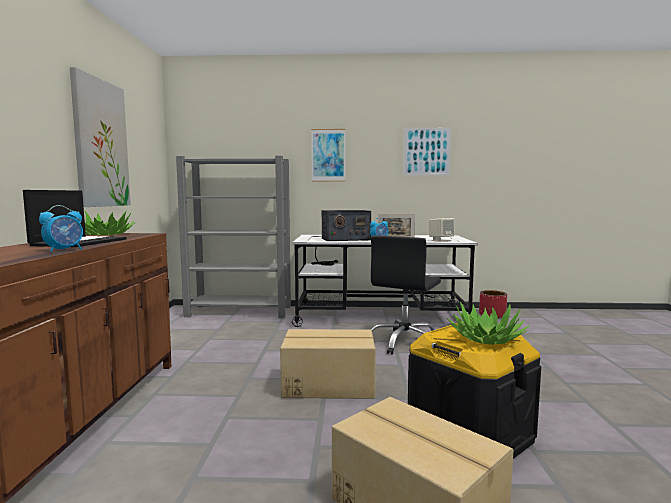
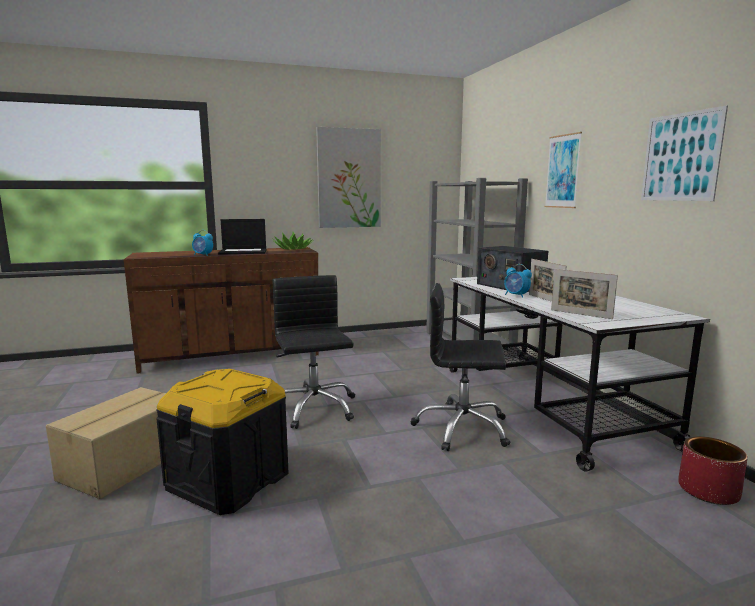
camera: 70 degrees right, 5 degrees up
(328, 385) = (314, 408): cardboard box -> black office chair
(441, 240) = (580, 314): beige speaker -> picture frame
(486, 338) = (213, 388): potted plant -> none

